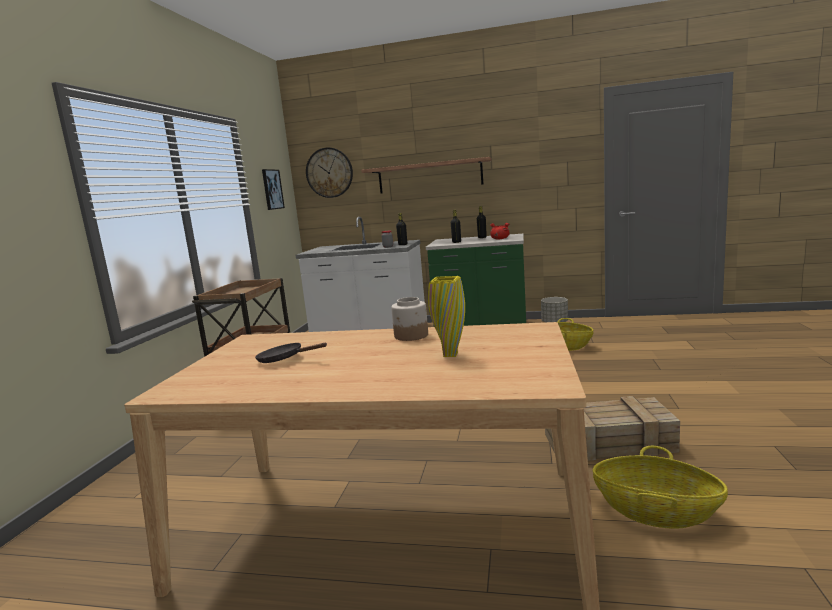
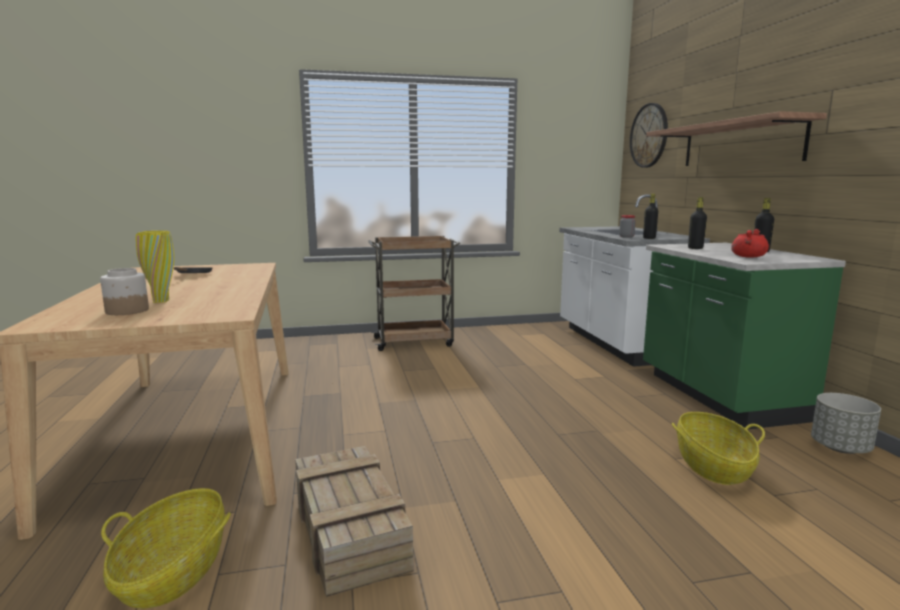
camera: 65 degrees right, 0 degrees up
(272, 189) = (569, 153): picture -> none
(411, 336) = (234, 289): jar -> jar (126, 311)

